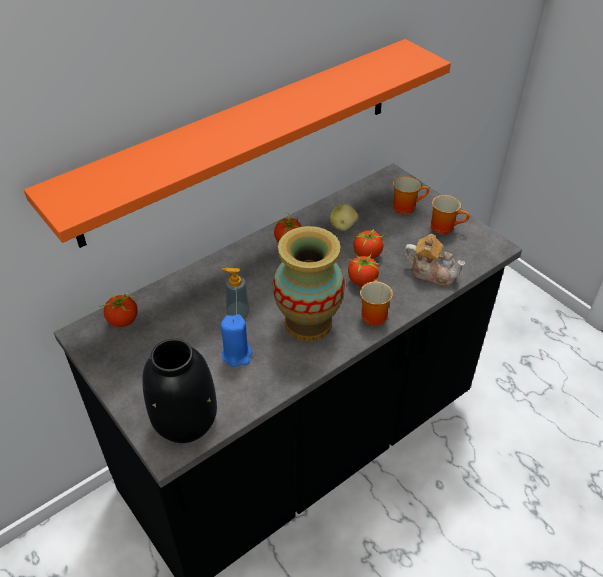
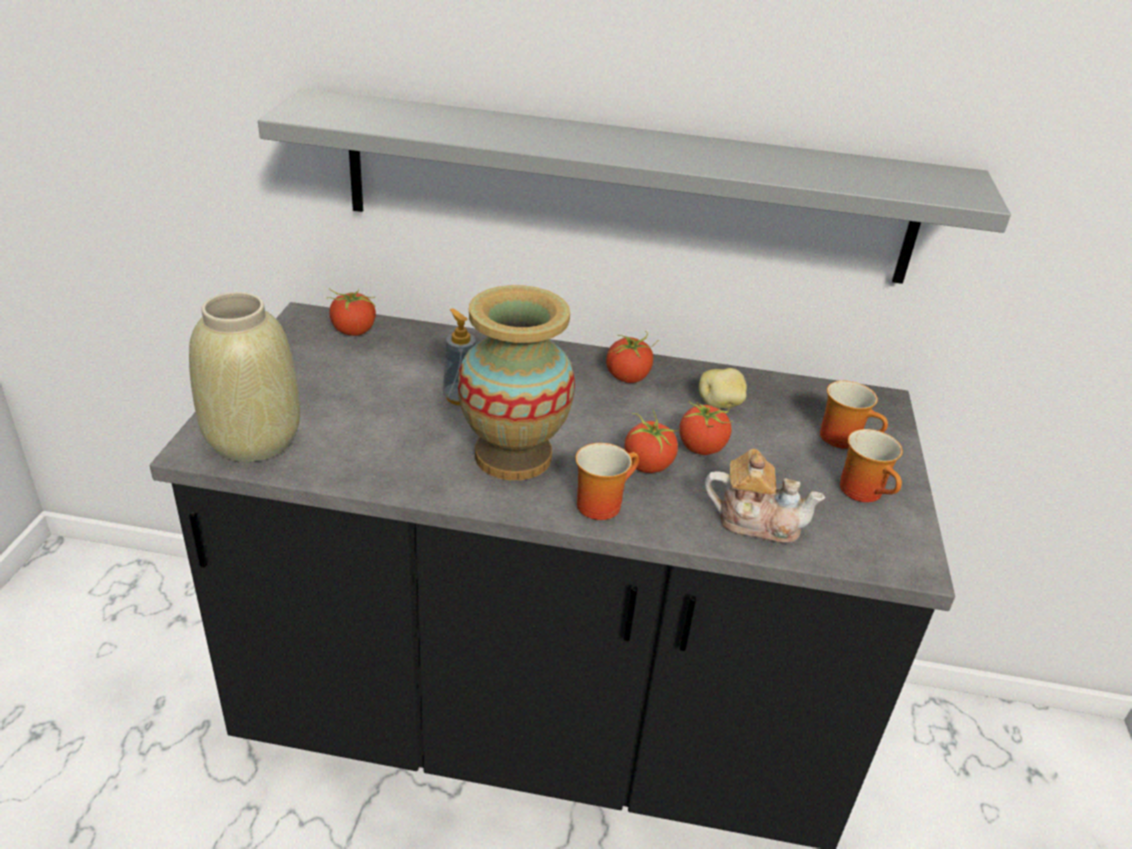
camera: 45 degrees right, 10 degrees down
(185, 421) = (252, 440): black vase -> beige vase
(237, 354) = (394, 427): blue candle -> none
(243, 138) = (626, 188): orange shelf -> grey shelf
(432, 272) = (756, 521): teapot -> teapot turned 60 degrees counterclockwise

